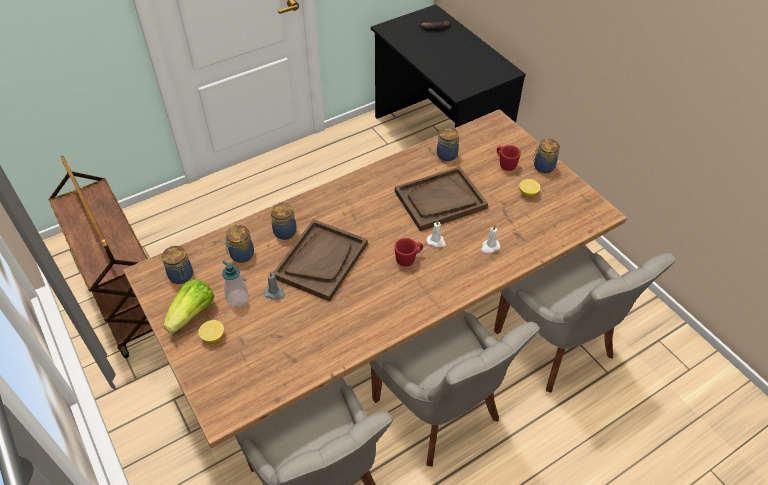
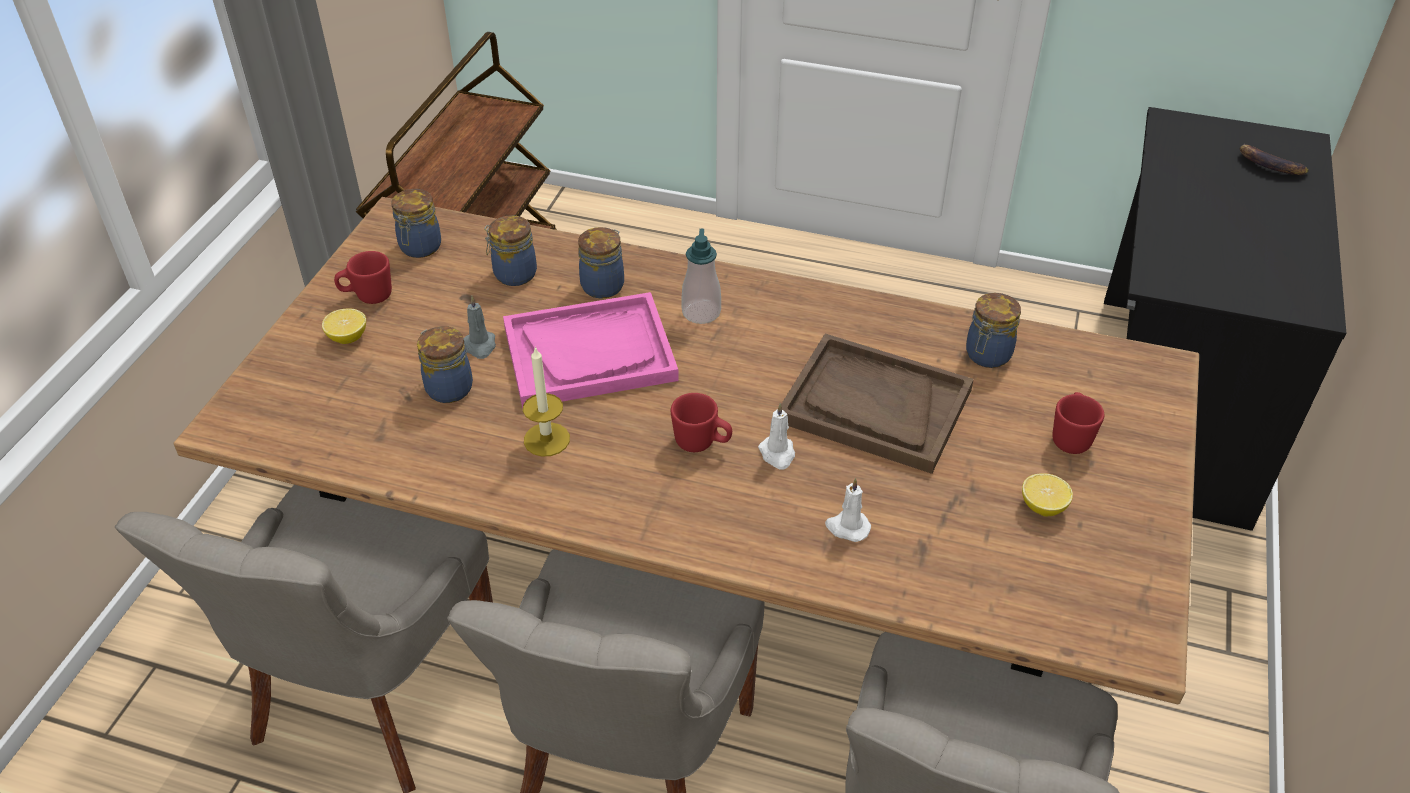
camera: 50 degrees right, 5 degrees down
(193, 314) = (367, 296): lettuce -> red mug
(237, 298) = (434, 318): soap dispenser -> soap dispenser (701, 312)
(321, 260) = (590, 353): brown tray -> pink tray
(356, 304) = (546, 439): none -> candle
(543, 167) = (1138, 490): jar -> jar (448, 387)

